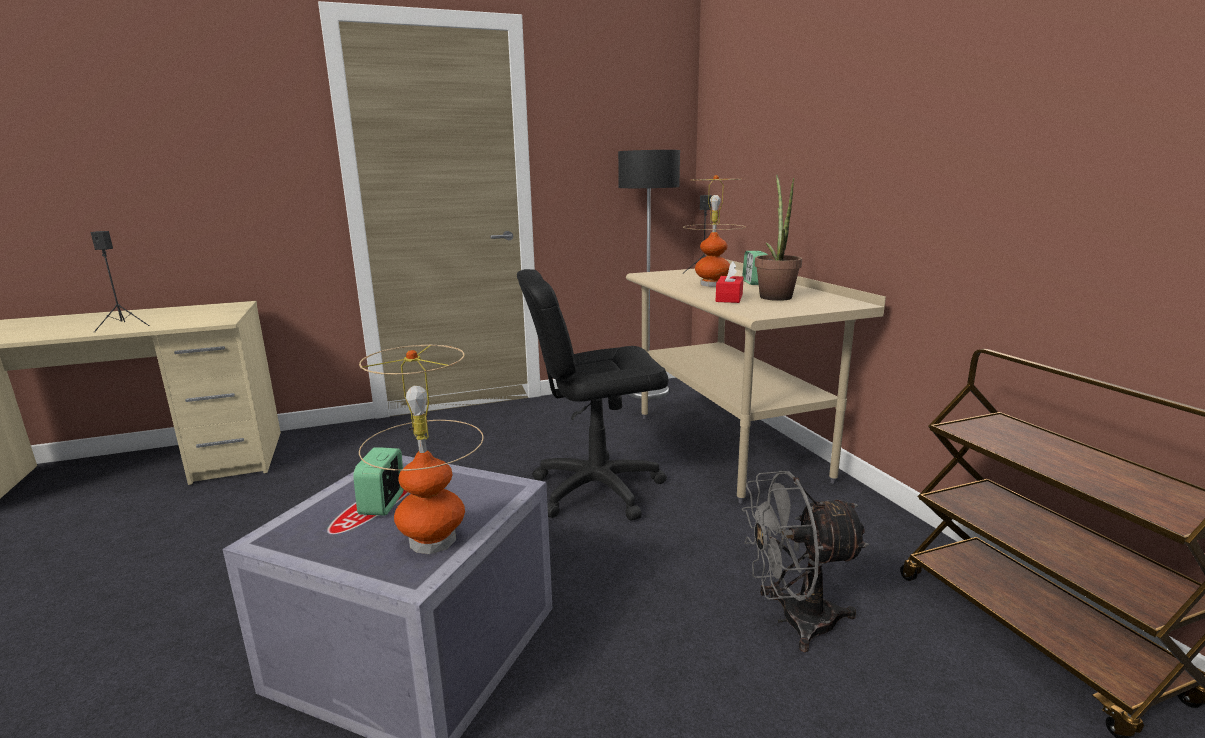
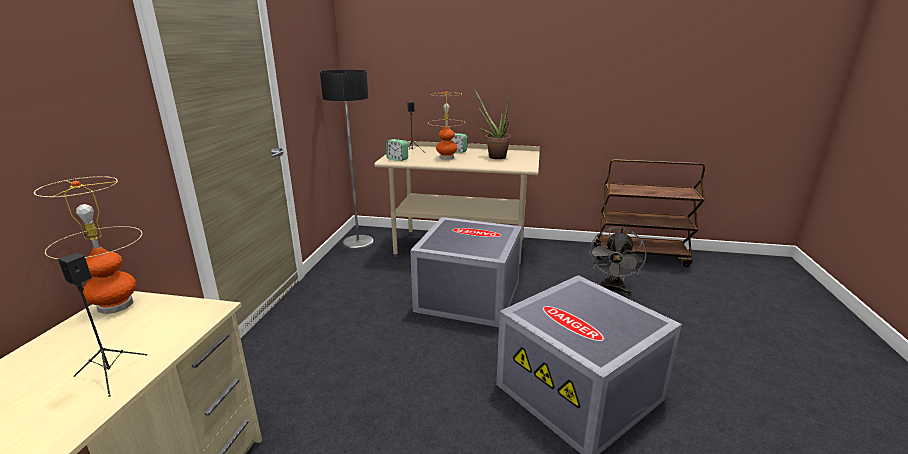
camera: 60 degrees left, 5 degrees up
(383, 504) = (576, 320): alarm clock -> alarm clock (397, 159)
(432, 541) = (625, 312): table lamp -> table lamp (115, 306)
(597, 489) = (466, 297): black office chair -> grey storage box
(729, 298) = (486, 162): red tissue box -> none

